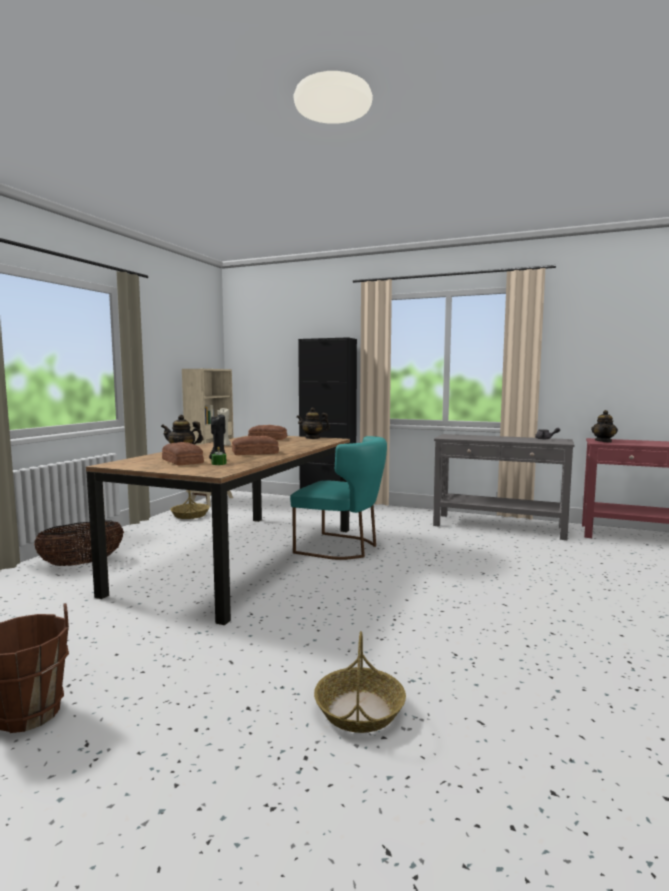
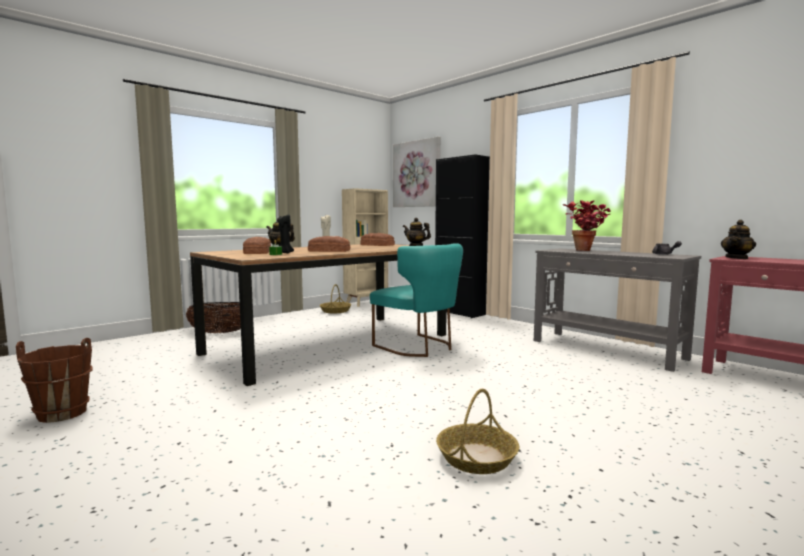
camera: 25 degrees right, 0 degrees up
(262, 351) = (416, 174): none -> picture
(359, 710) = (248, 466): basket -> basket (476, 458)
(478, 437) = (586, 251): none -> potted plant

